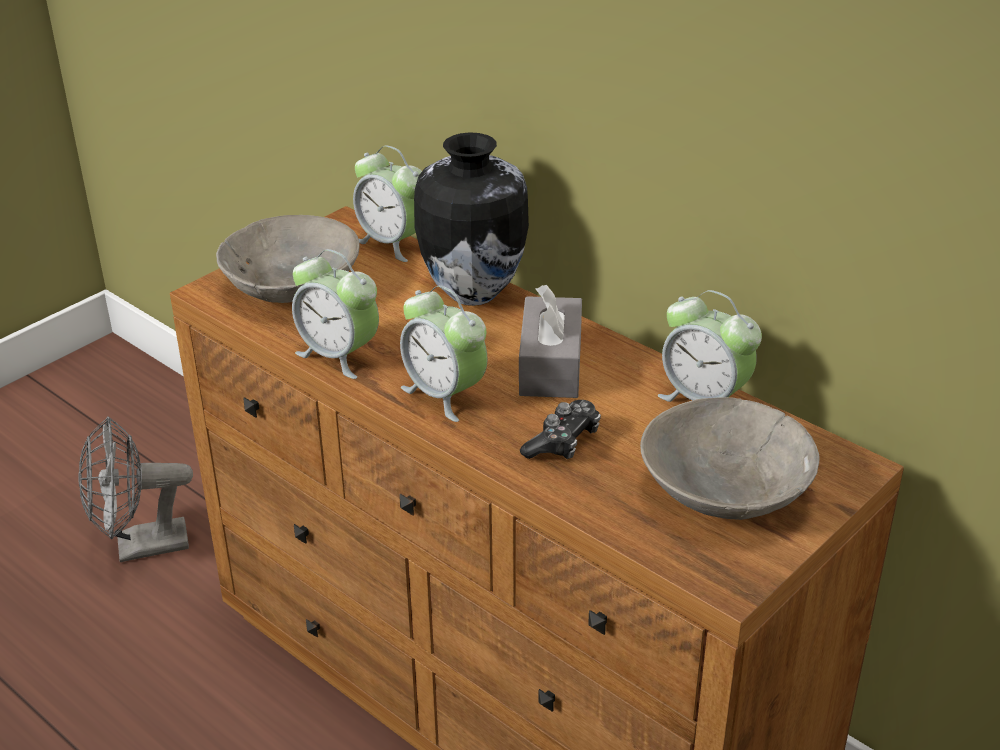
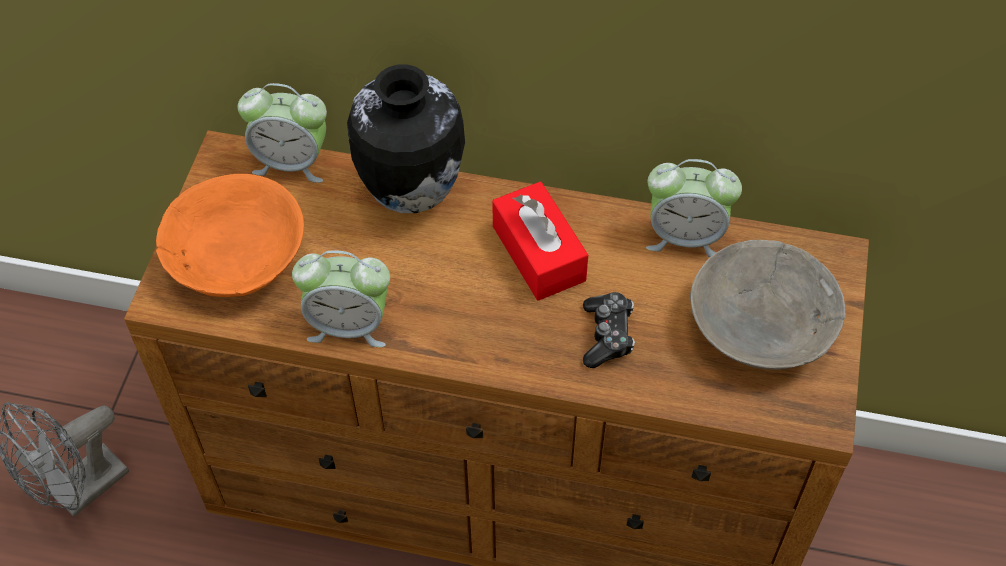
camera: 30 degrees left, 20 degrees up
(293, 284) = (237, 255): grey bowl -> orange bowl
(445, 394) = (475, 328): alarm clock -> none
(550, 365) = (538, 253): grey tissue box -> red tissue box

